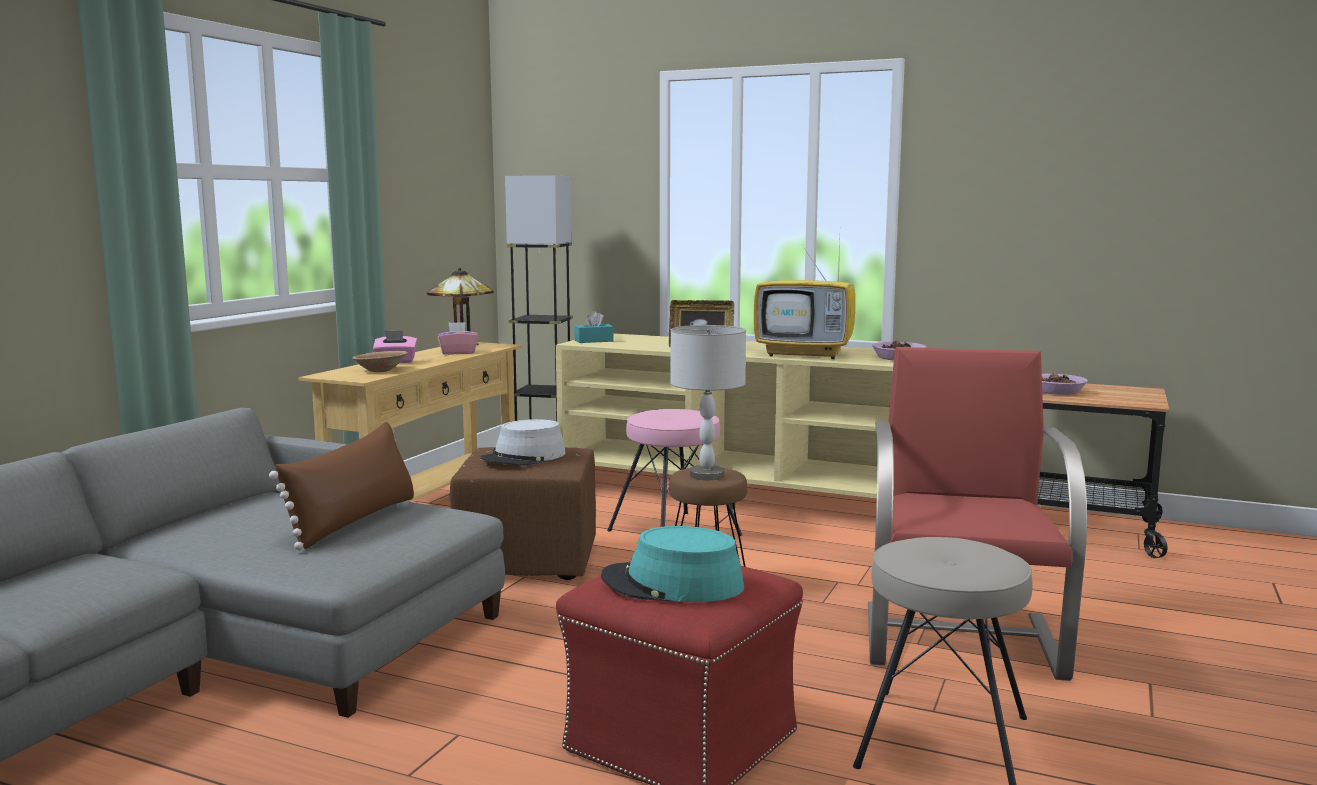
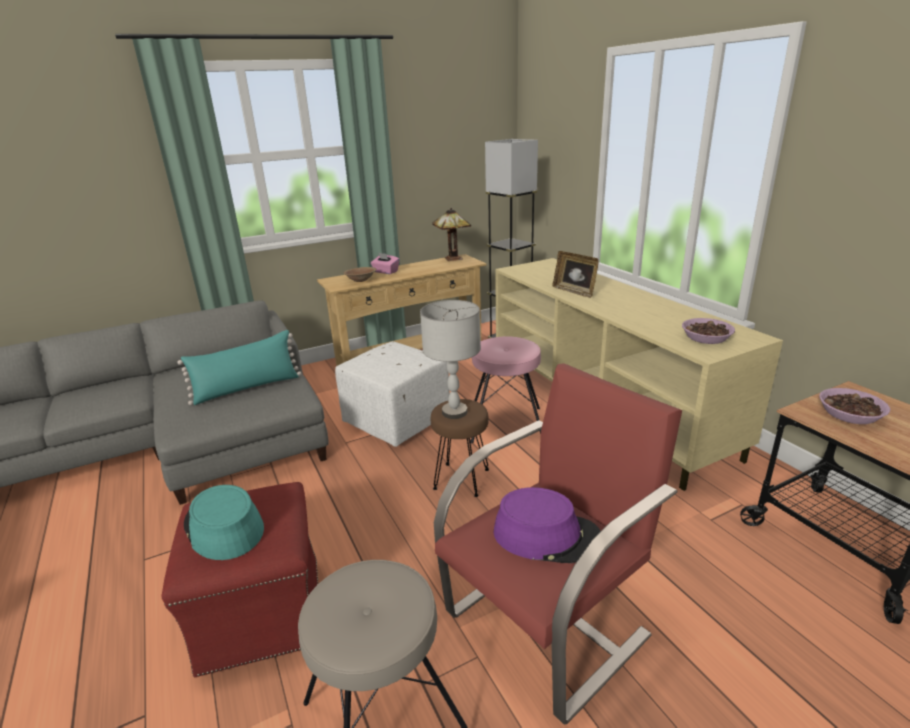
camera: 40 degrees right, 15 degrees up
(354, 520) = (247, 388): brown pillow -> turquoise pillow
(458, 353) = (433, 267): pink tissue box -> none
(524, 457) = (386, 360): grey hat -> none
(530, 562) = (398, 421): brown ottoman -> white ottoman
(594, 341) = (525, 268): turquoise tissue box -> none
(806, 354) = (637, 315): television -> none
(973, 506) = (546, 535): none -> purple hat

